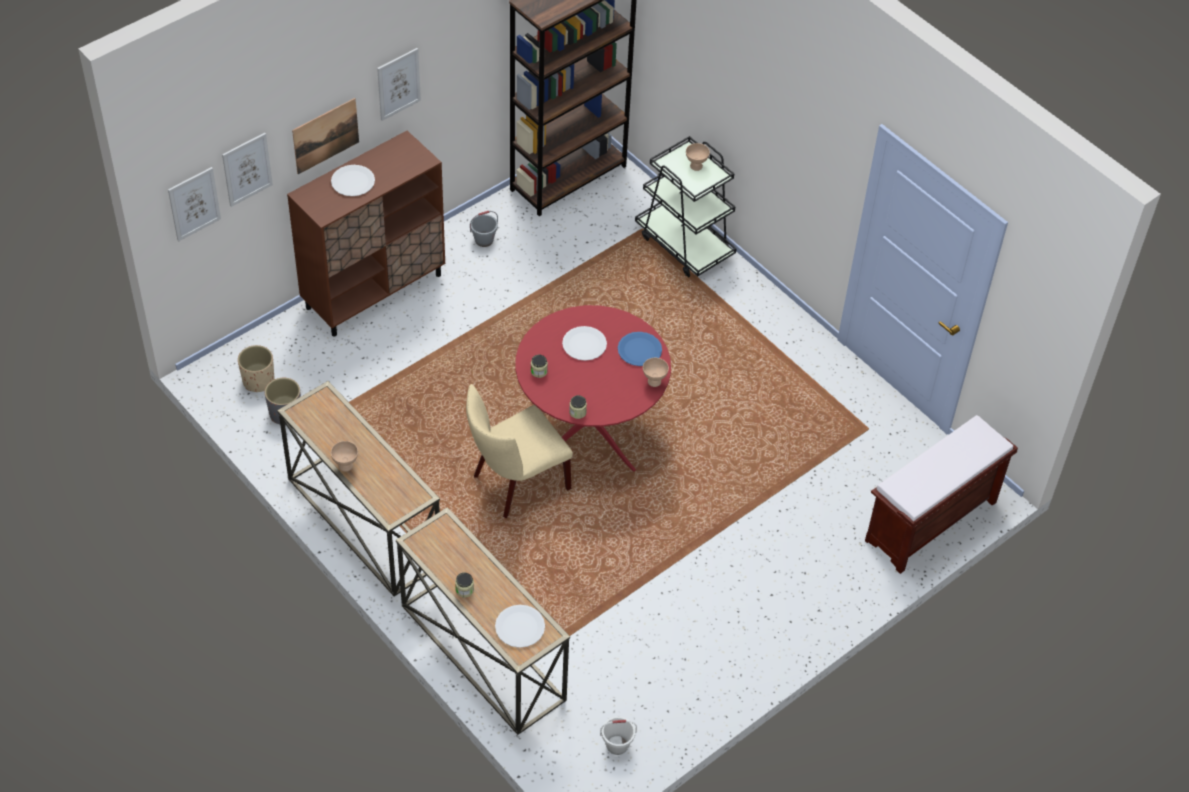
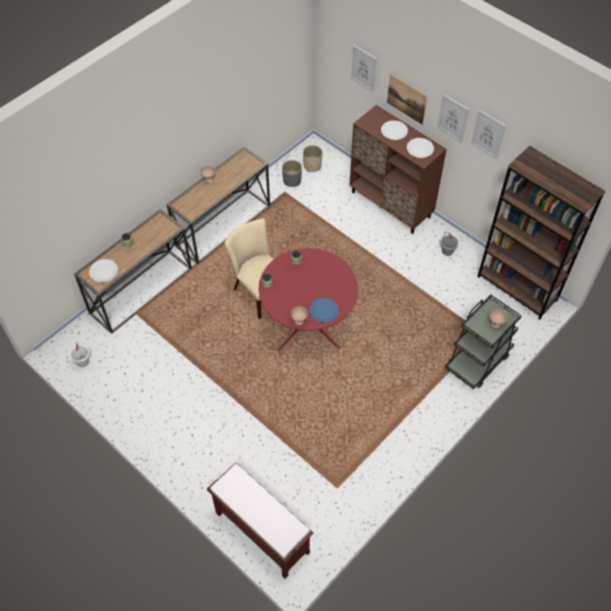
camera: 85 degrees right, 5 degrees up
(194, 203) = (335, 55): picture -> picture (488, 134)
(584, 344) = (323, 281): white plate -> white plate (420, 148)

